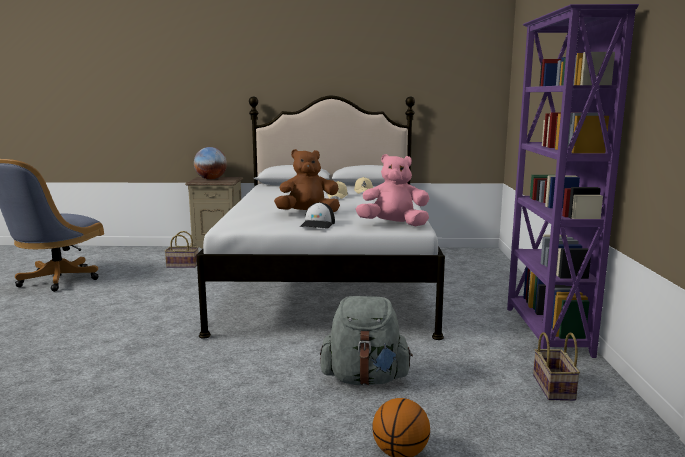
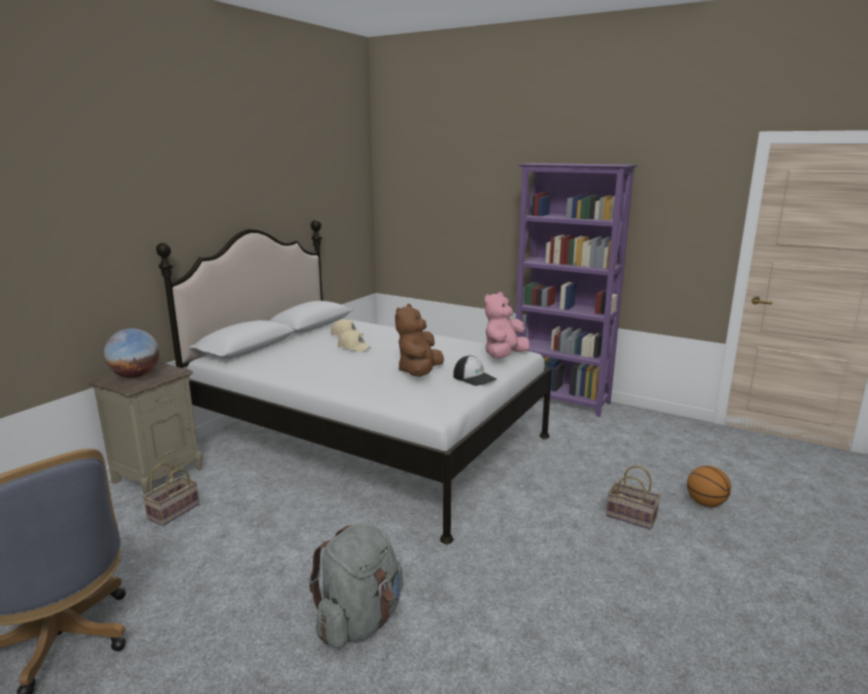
camera: 60 degrees left, 5 degrees up
(365, 379) = (594, 484): grey backpack -> grey backpack (360, 621)
(555, 388) = (643, 429): basket -> basket (632, 517)

